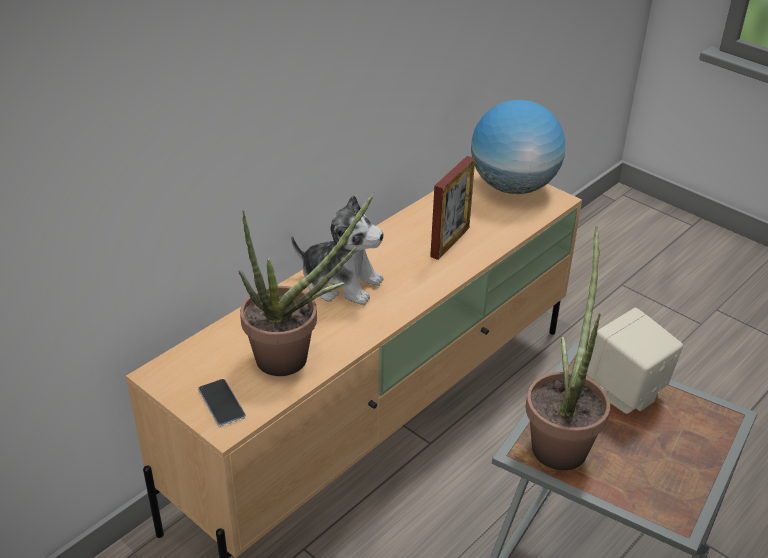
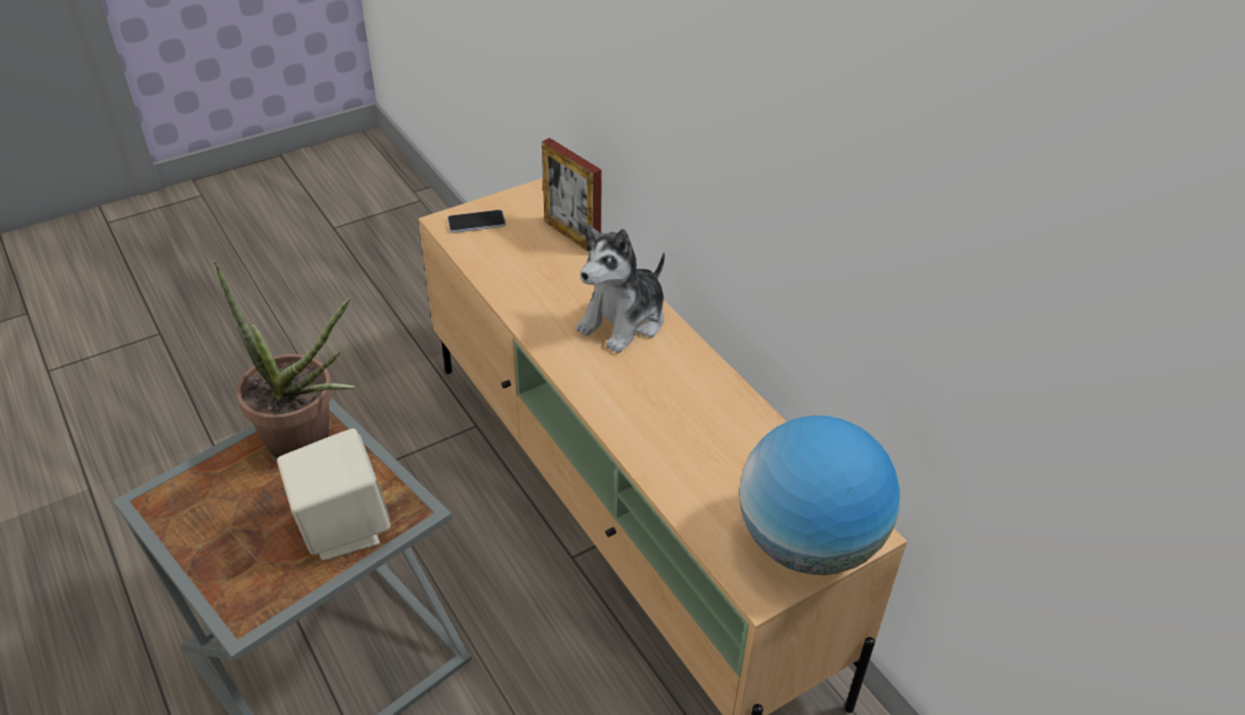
camera: 105 degrees right, 5 degrees up
(294, 358) = (515, 270): potted plant -> none
(450, 242) = (678, 431): picture frame -> picture frame (572, 236)

